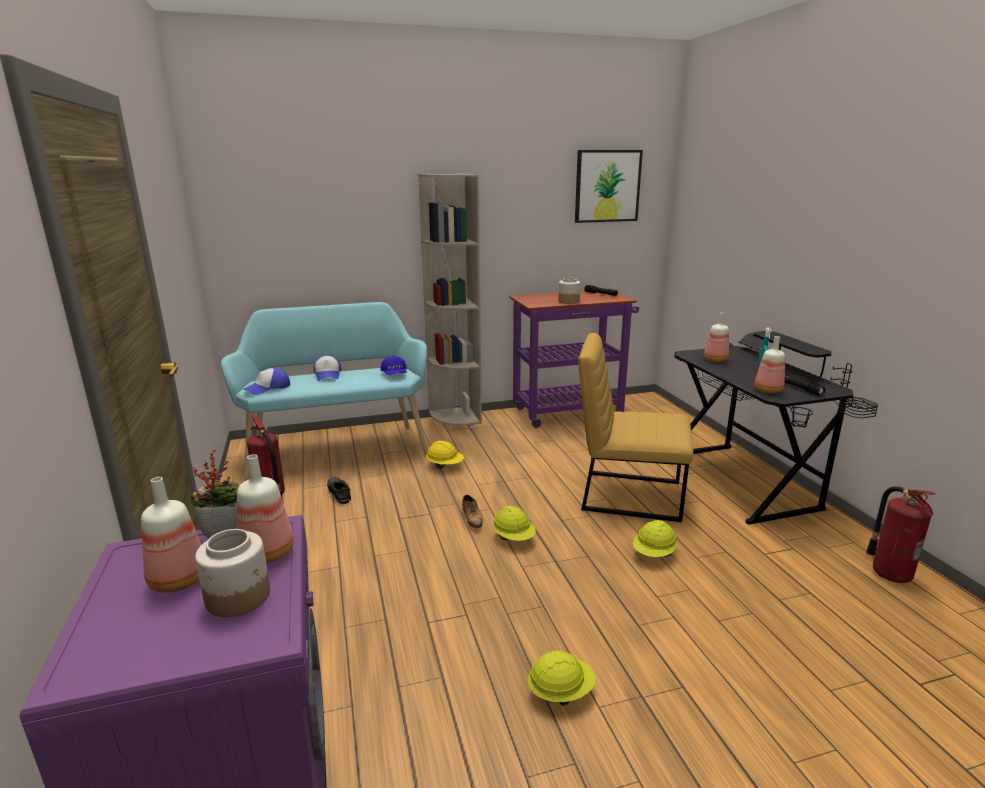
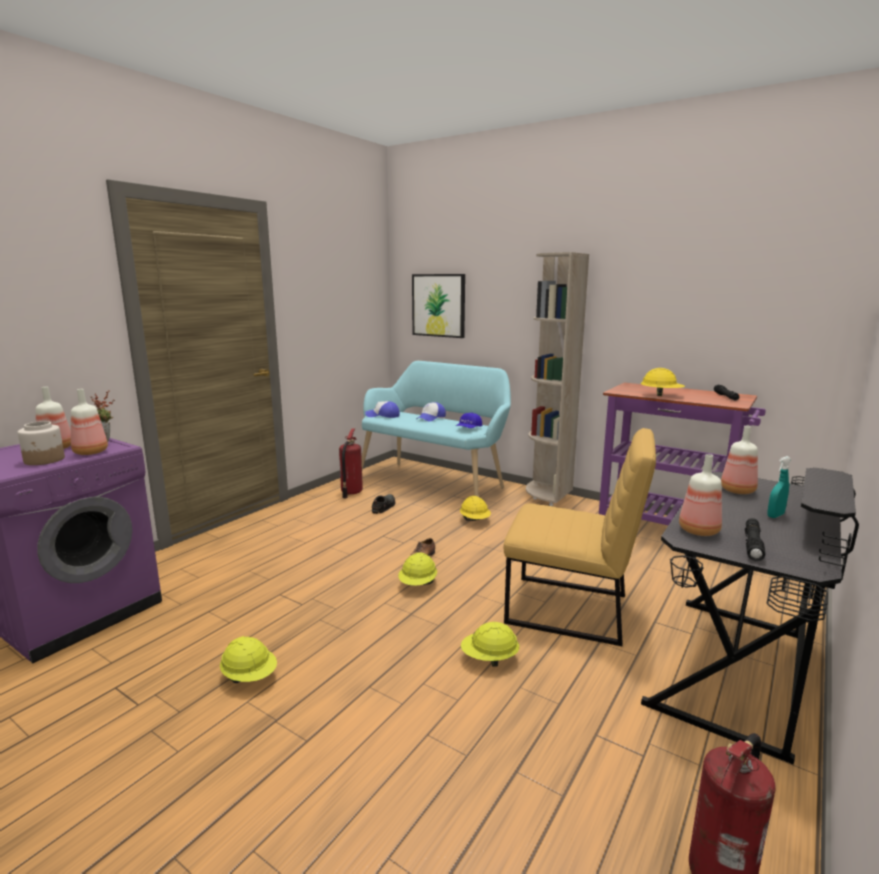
camera: 50 degrees right, 5 degrees down
(568, 301) = (661, 395): jar -> yellow hard hat
(607, 186) = (766, 267): picture -> picture (438, 305)
(628, 495) = (571, 610): yellow chair -> yellow chair turned 135 degrees clockwise

